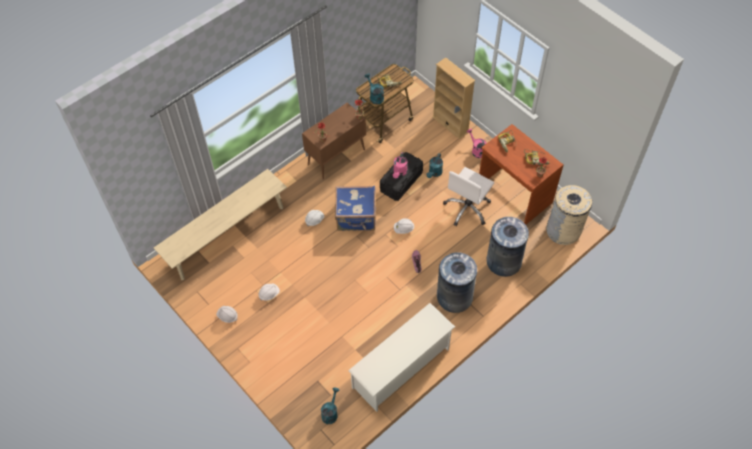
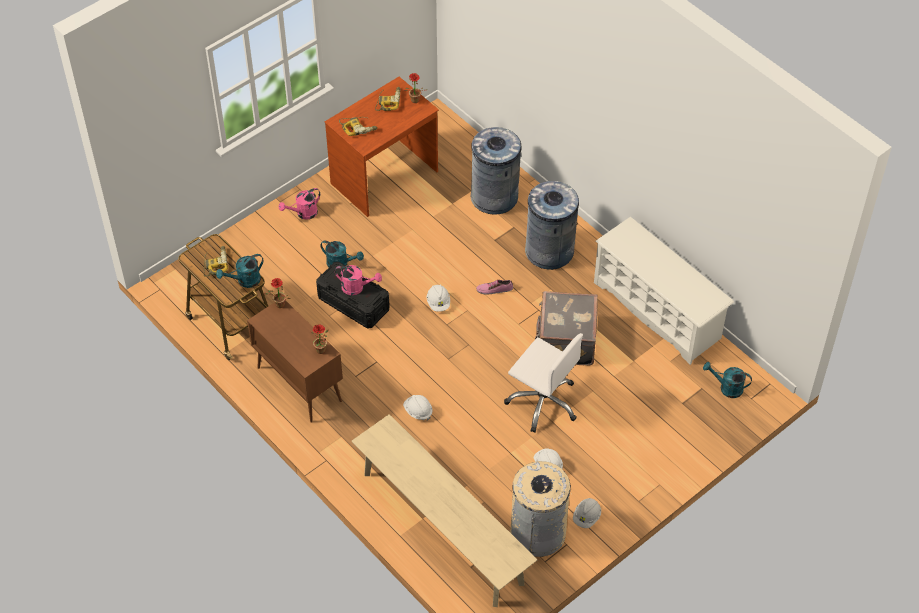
camera: 90 degrees left, 5 degrees down
(356, 217) = (415, 359): blue suitcase -> none
(372, 306) = (565, 341): none -> grey suitcase
(450, 124) = (250, 241): beige bookcase -> none
(467, 208) = (406, 229): white office chair -> white office chair (543, 402)
(563, 230) = (447, 133): beige trash can -> beige trash can (538, 532)

